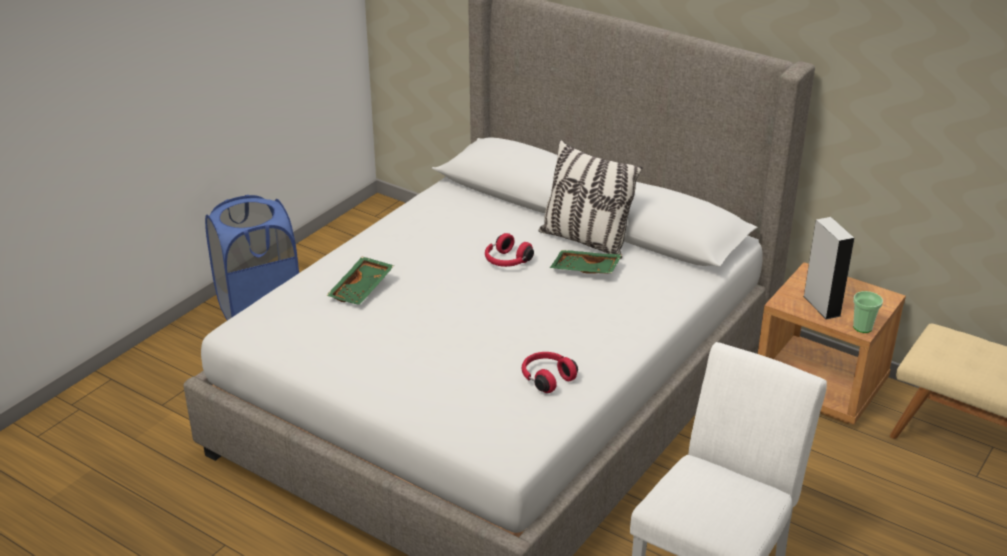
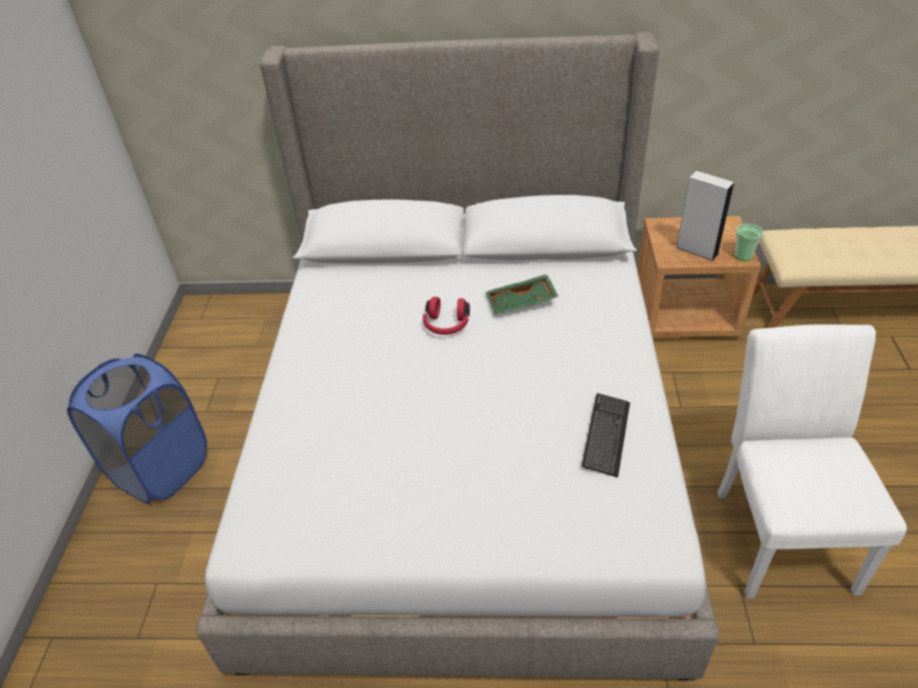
camera: 30 degrees left, 10 degrees up
(362, 289) = (340, 423): green tray -> none
(546, 378) = (606, 435): red headphones -> keyboard
(585, 241) = (491, 273): pillow -> none

